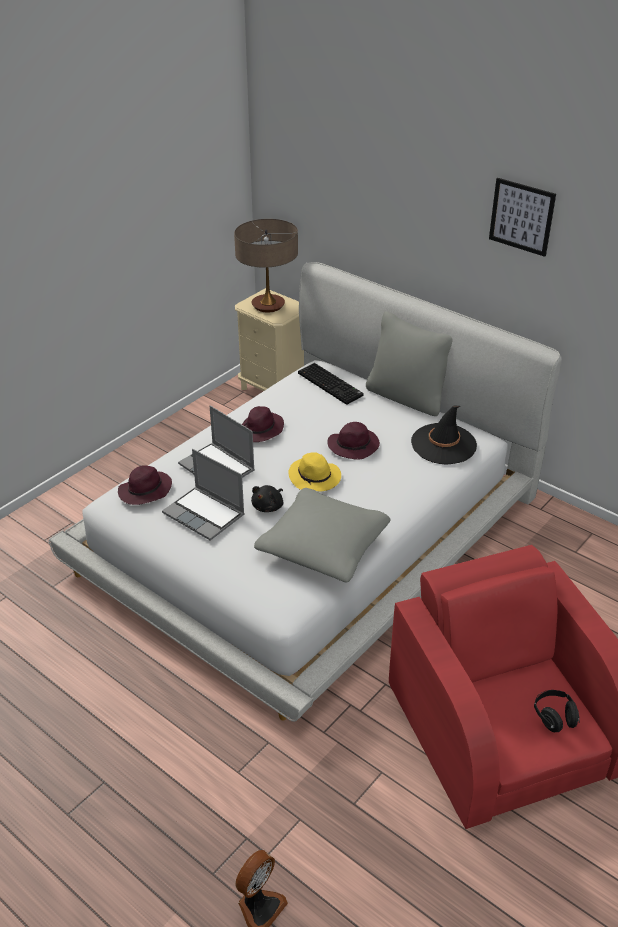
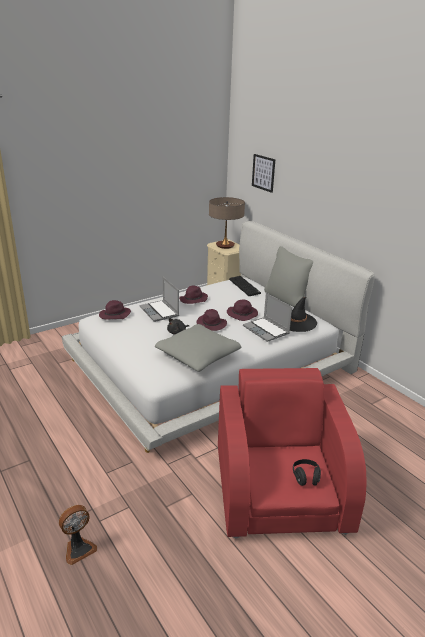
camera: 15 degrees right, 10 degrees down
(205, 514) = (140, 330): laptop -> laptop (266, 330)
(315, 478) = (211, 324): yellow hat -> purple hat
(521, 216) = (358, 188): picture -> picture (263, 173)

